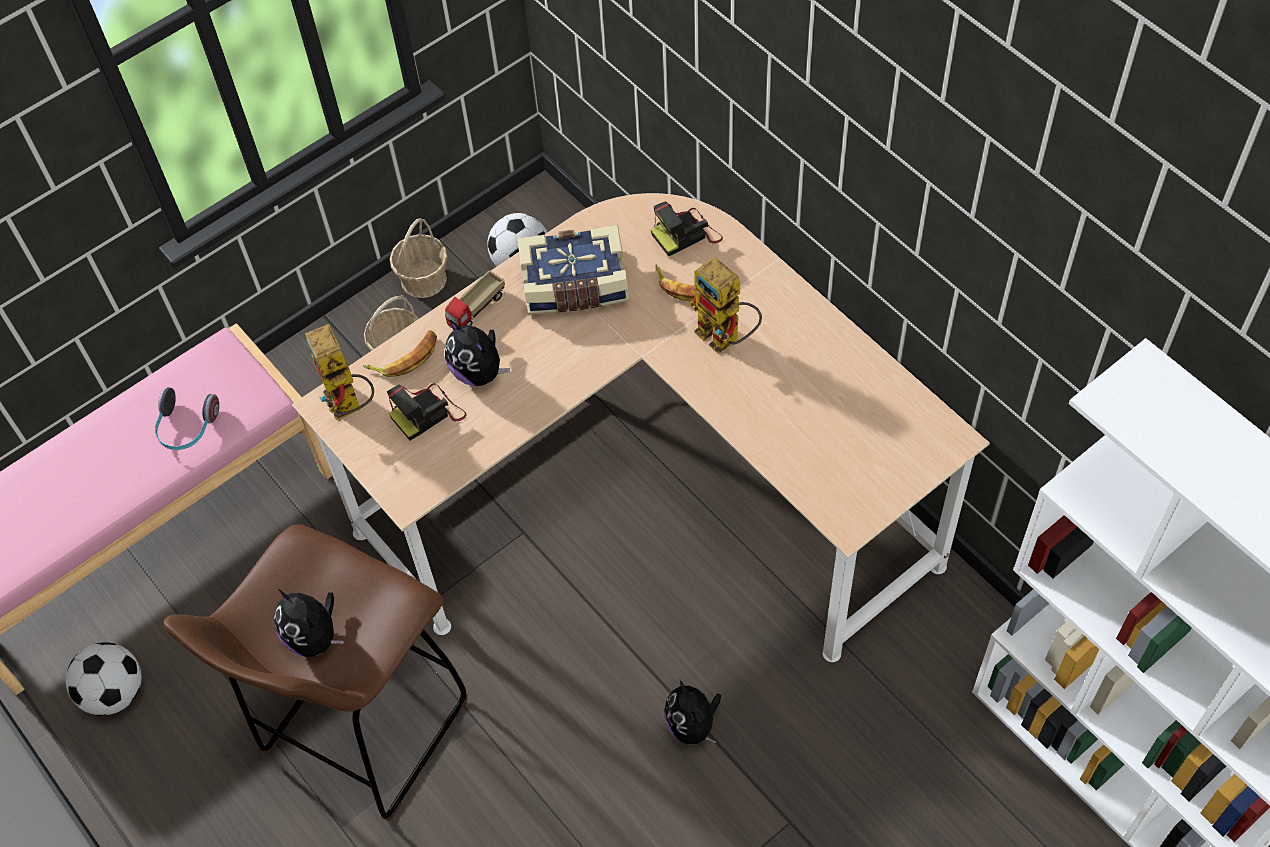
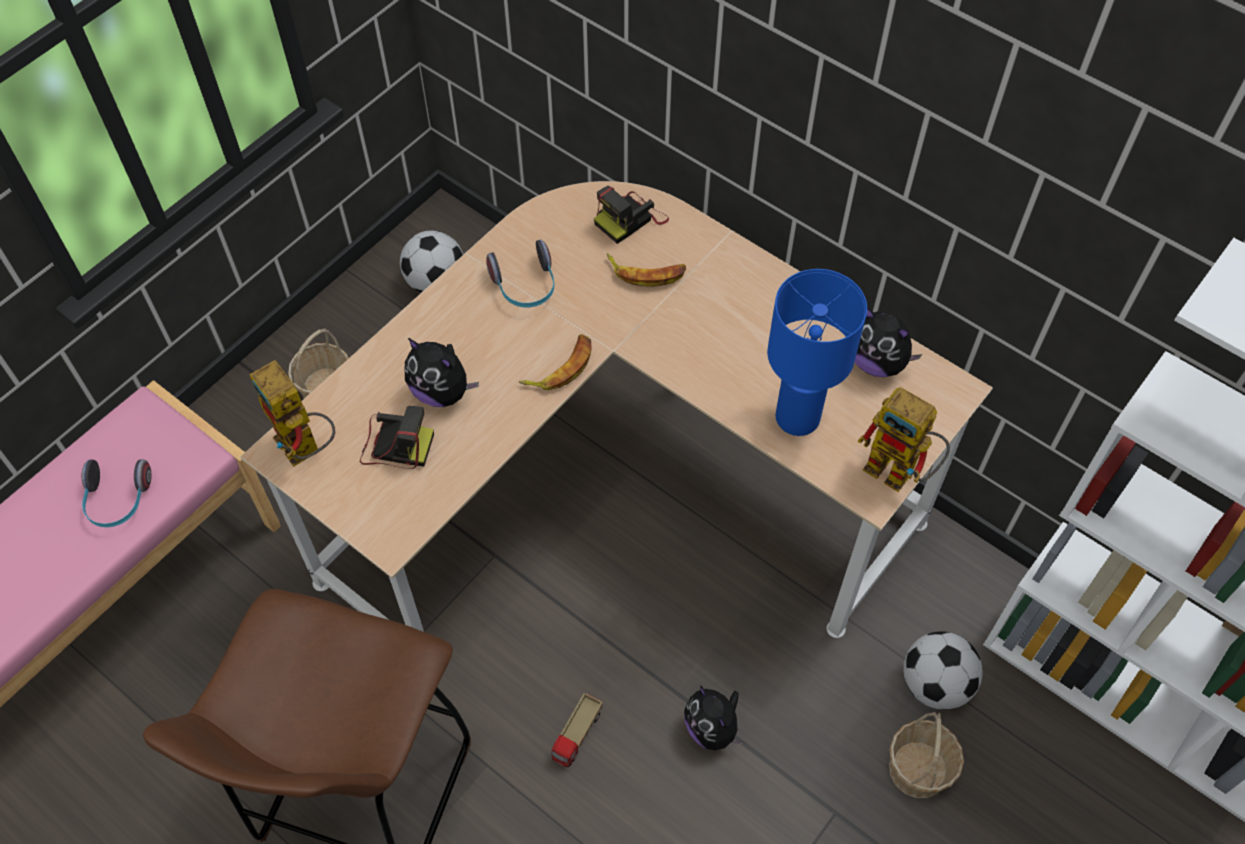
camera: 15 degrees left, 0 degrees up
(114, 692) = (77, 804): football -> football (935, 684)
(314, 637) = (314, 714): plush toy -> plush toy (877, 362)
(405, 358) = (358, 388): banana -> banana (561, 367)
(424, 279) = (338, 311): basket -> basket (918, 769)
(428, 413) = (395, 444): camera -> camera turned 120 degrees counterclockwise
(477, 310) = (425, 326): toy truck -> toy truck (577, 735)
(575, 285) = (525, 286): book -> headphones
(726, 338) = (697, 320): toy robot -> toy robot (900, 472)
(796, 442) = (797, 416): none -> blue table lamp

